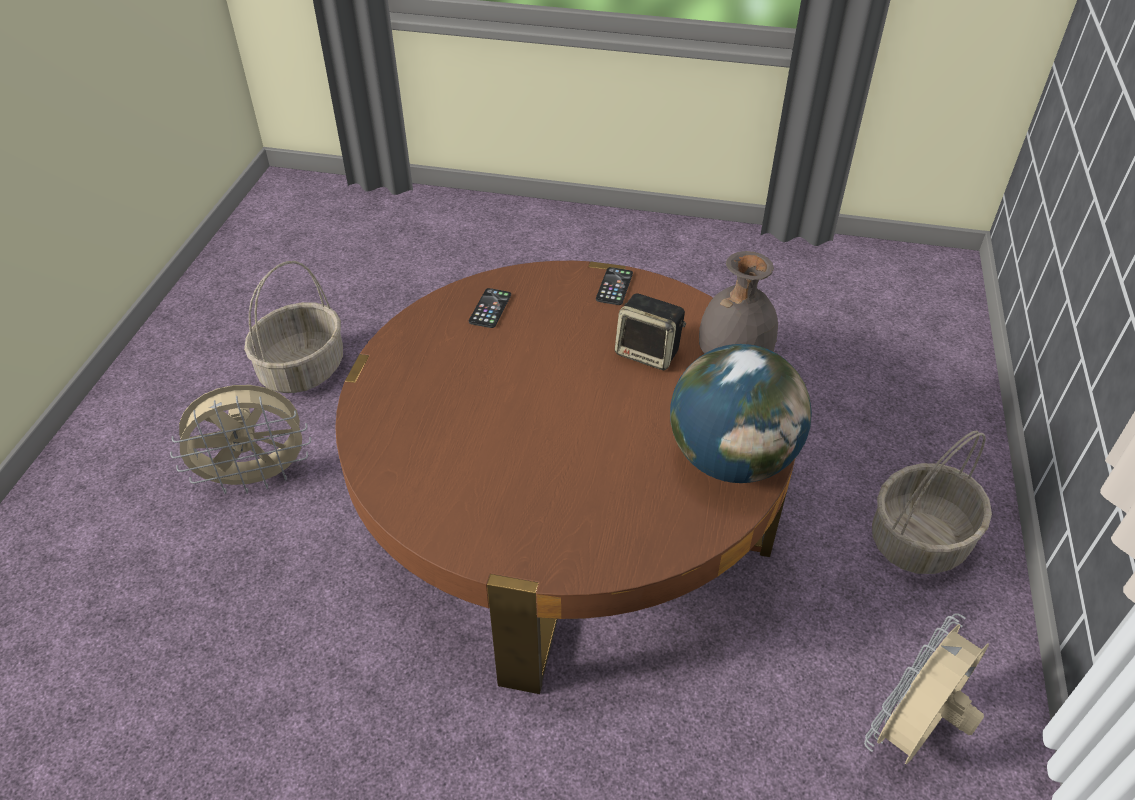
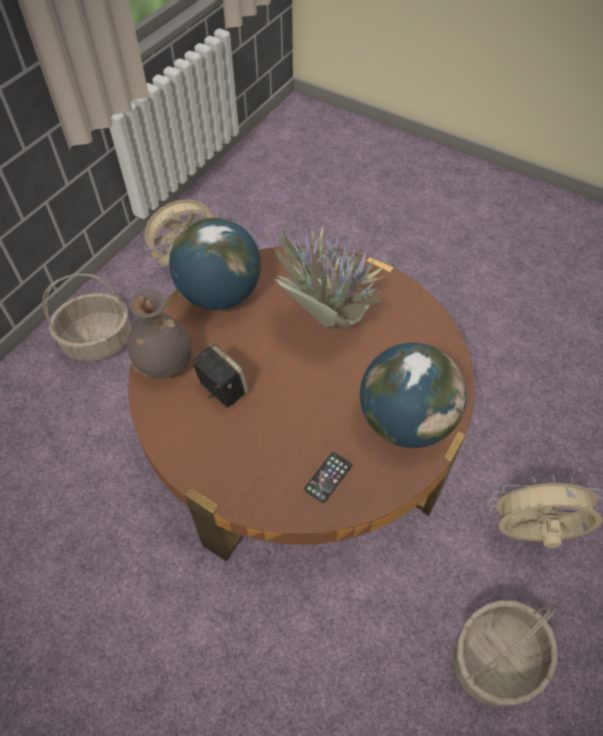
camera: 160 degrees left, 10 degrees up
(420, 375) = (404, 421): none -> globe
(564, 465) = (325, 319): none -> potted plant
(614, 286) = (209, 469): phone -> none

